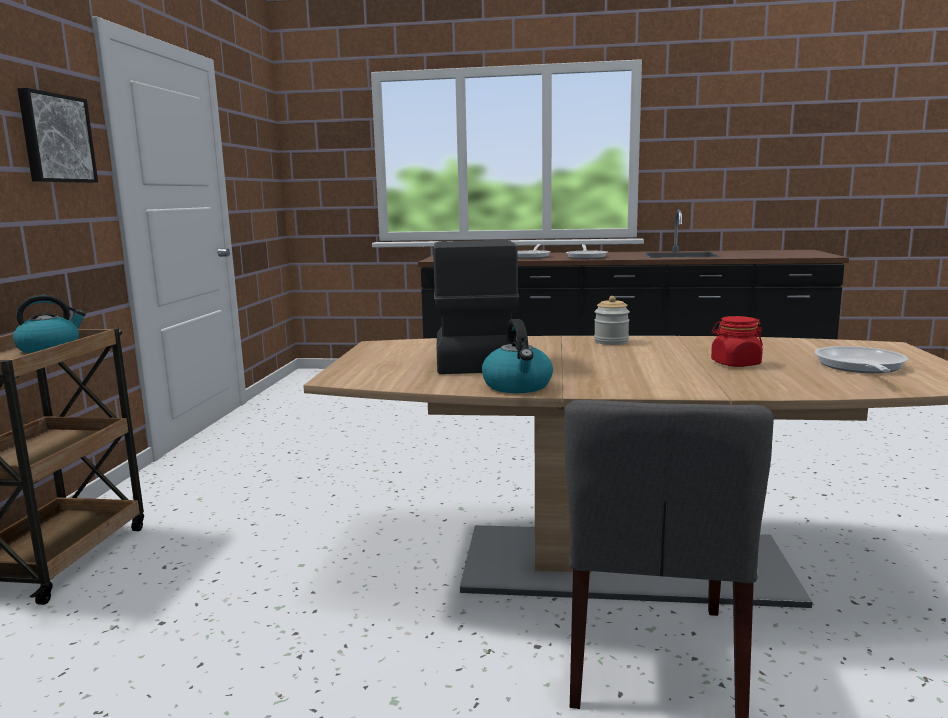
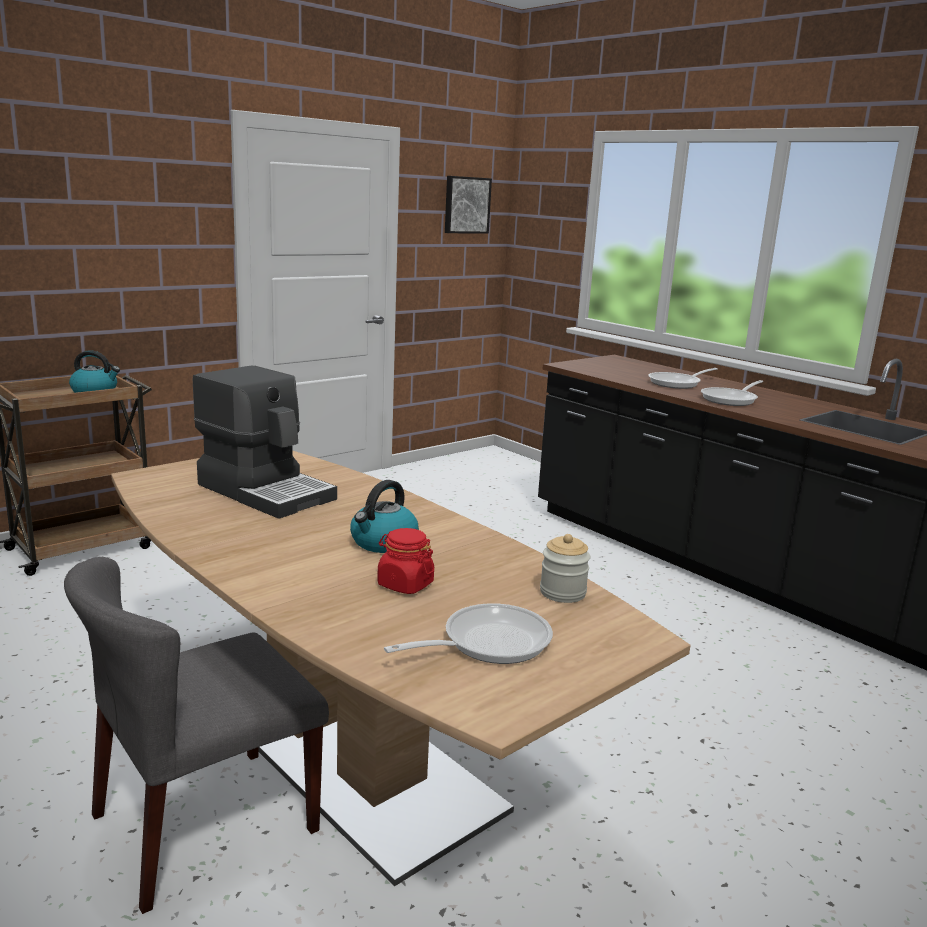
camera: 40 degrees right, 5 degrees up
(55, 138) = (166, 220): picture -> picture (466, 205)
(473, 358) = (266, 491): coffee machine -> coffee machine turned 90 degrees clockwise
(518, 386) = (191, 530): kettle -> kettle (383, 543)
(611, 342) = (418, 516): jar -> jar (562, 593)

